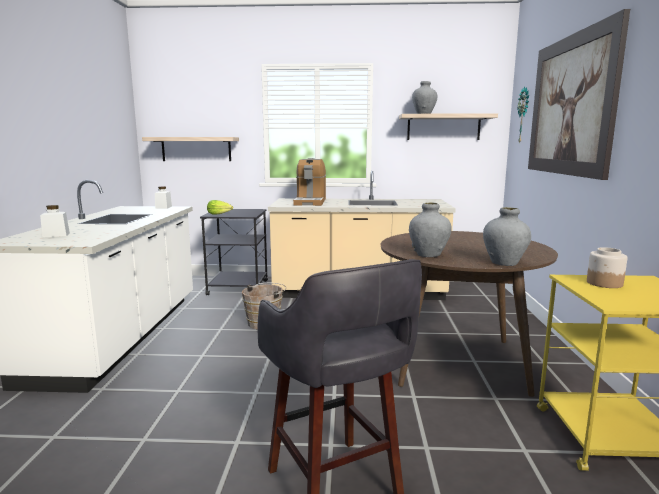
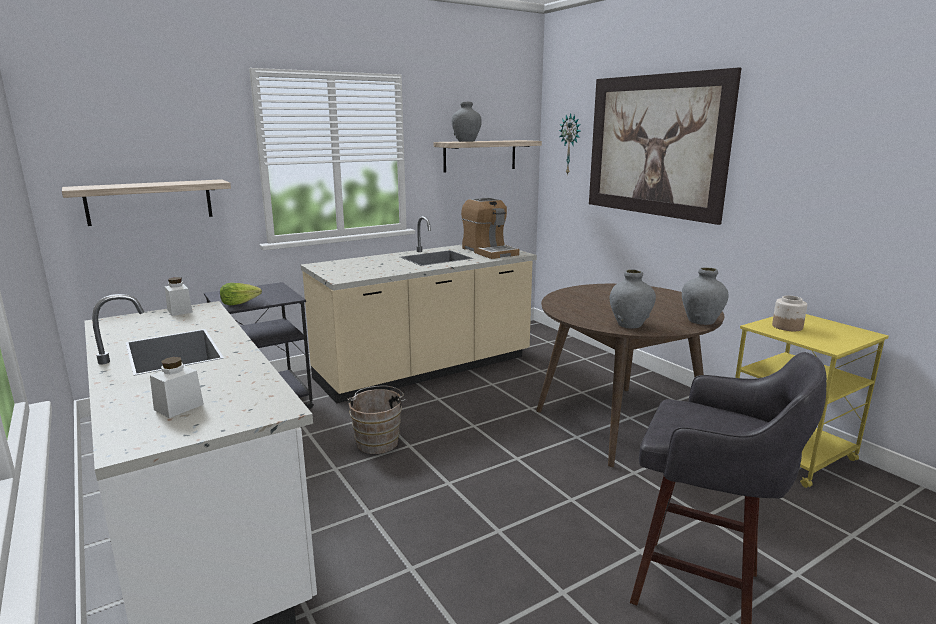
camera: 35 degrees left, 5 degrees up
(310, 202) = (364, 267): coffee machine -> coffee machine (489, 251)

